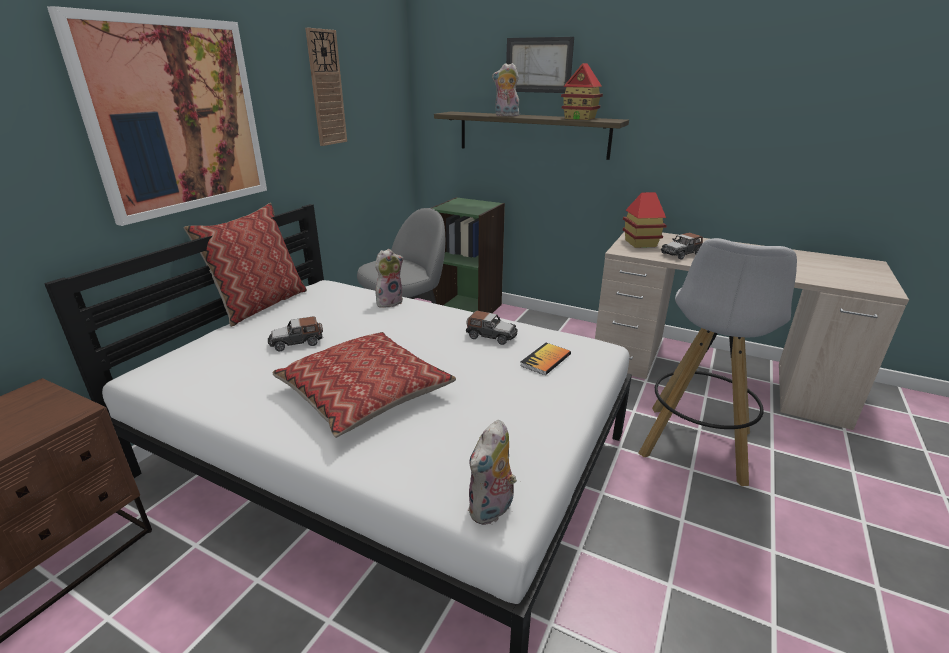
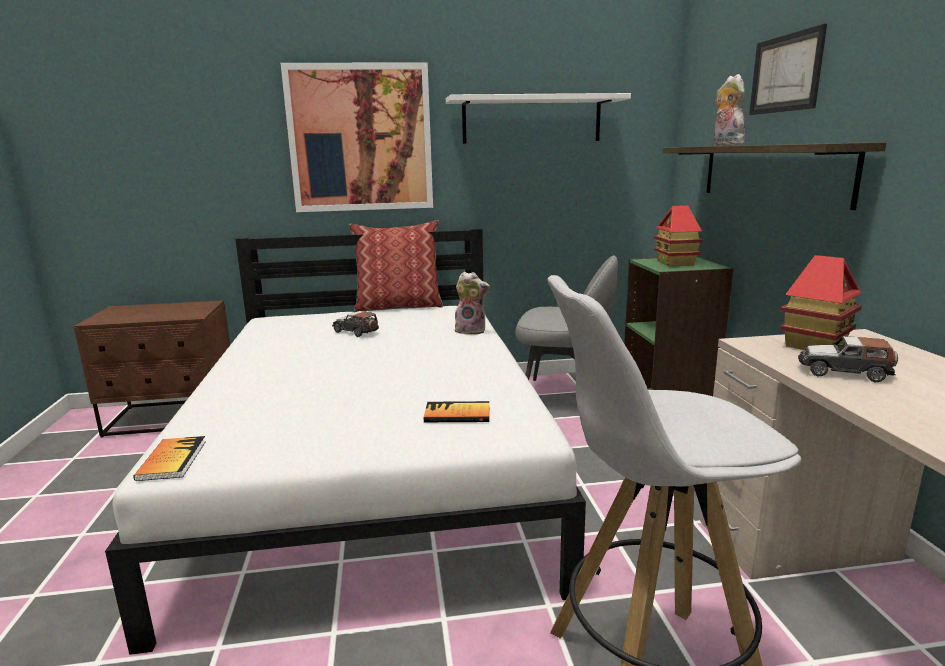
camera: 55 degrees right, 10 degrees down
(326, 88) = (532, 120): wall clock -> white shelf
(364, 393) = (305, 371): pillow -> none
(491, 336) = (471, 380): toy car -> none
(492, 510) = (172, 460): plush toy -> book
(580, 118) = (803, 143): toy house -> toy house (675, 263)

